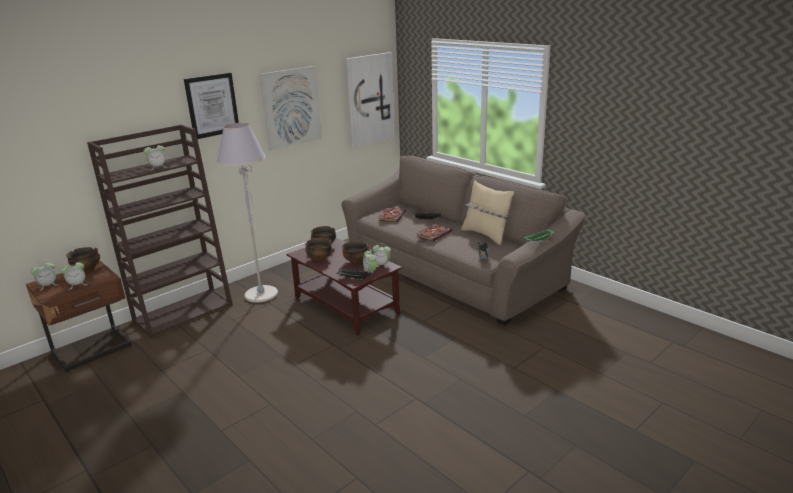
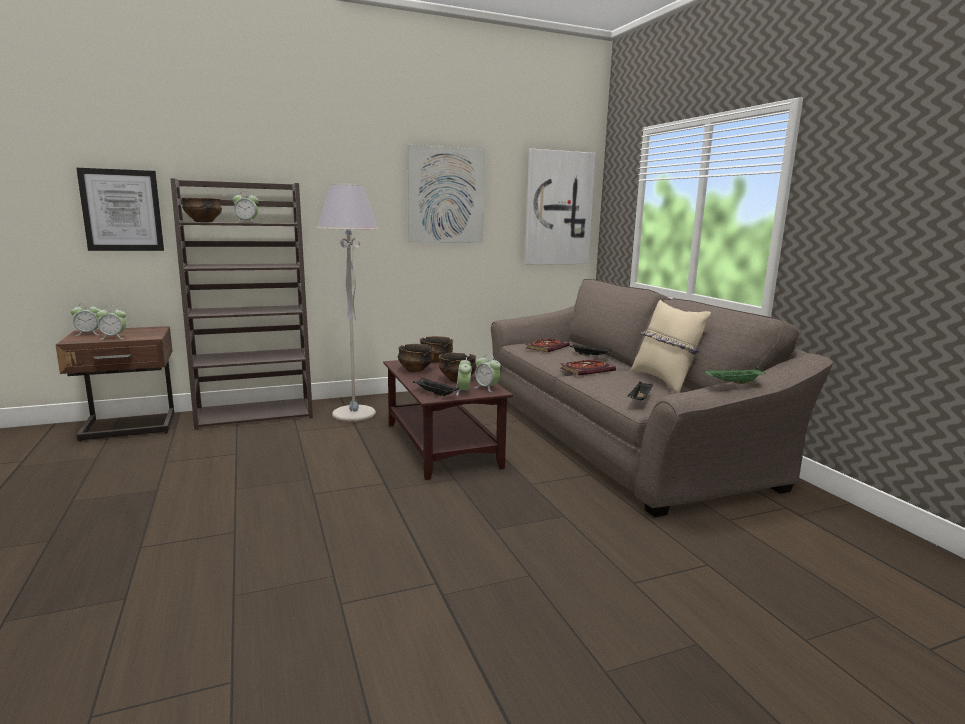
camera: 20 degrees right, 10 degrees down
(87, 269) = (146, 329): bowl -> bowl (203, 222)
(212, 105) = (340, 171): picture -> picture (122, 210)

